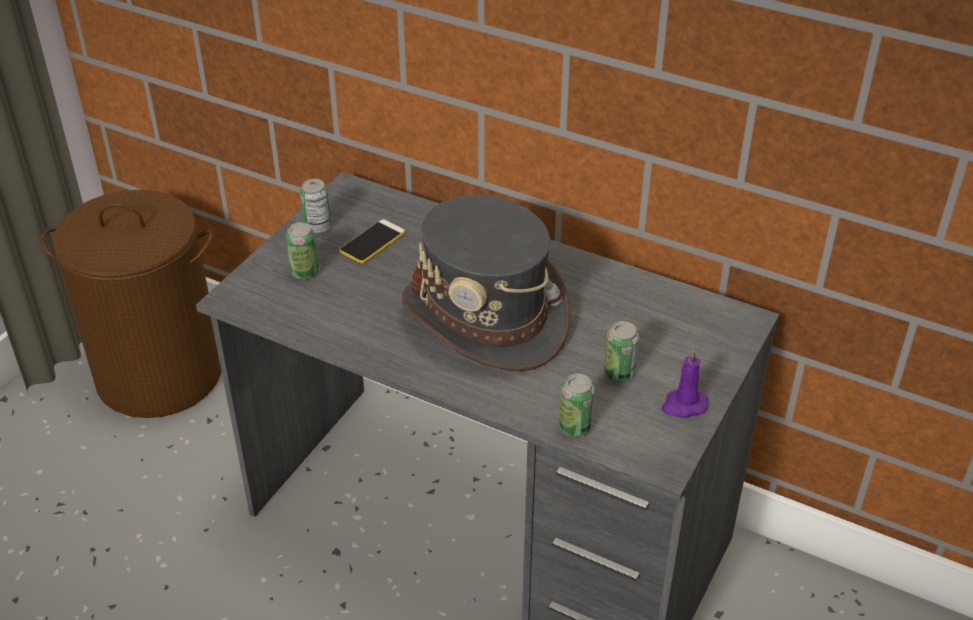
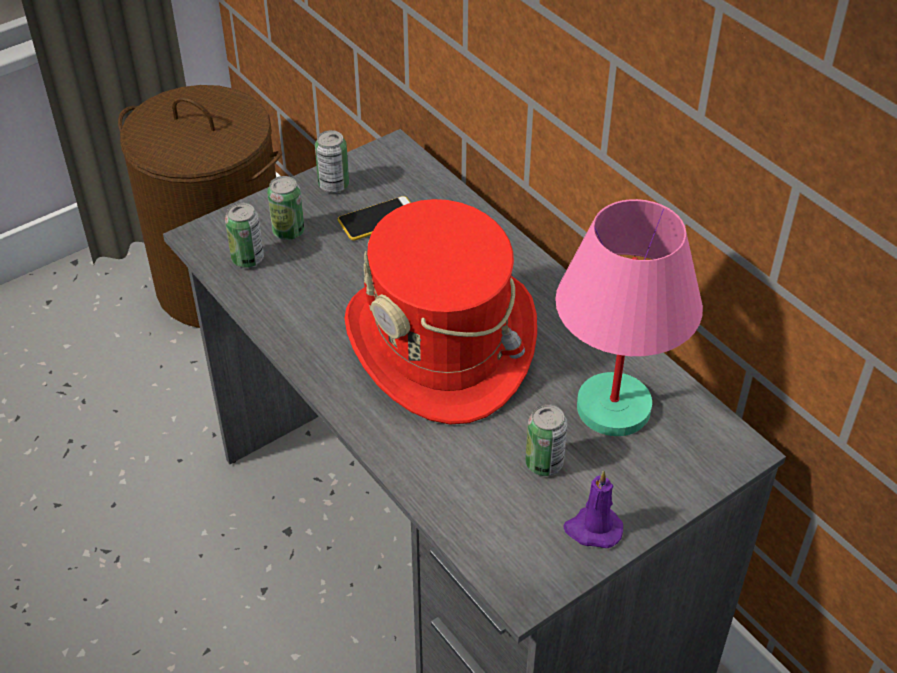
camera: 25 degrees right, 5 degrees up
(486, 317) = (441, 344): grey hat -> red hat
(575, 427) = (453, 509): can -> can (248, 259)
(643, 319) = (615, 408): none -> pink table lamp

